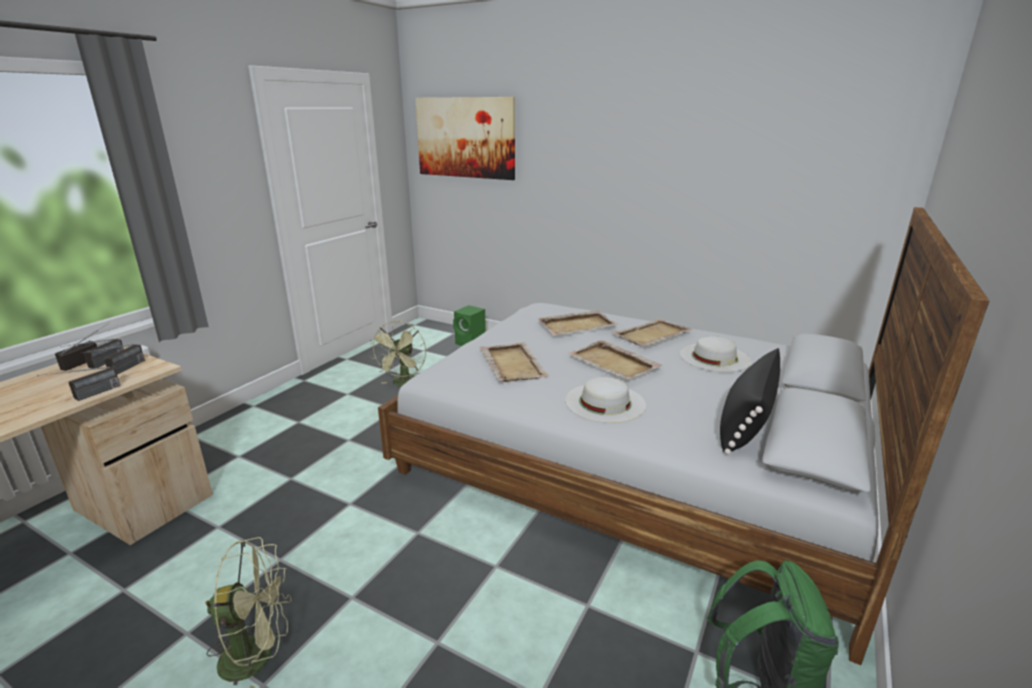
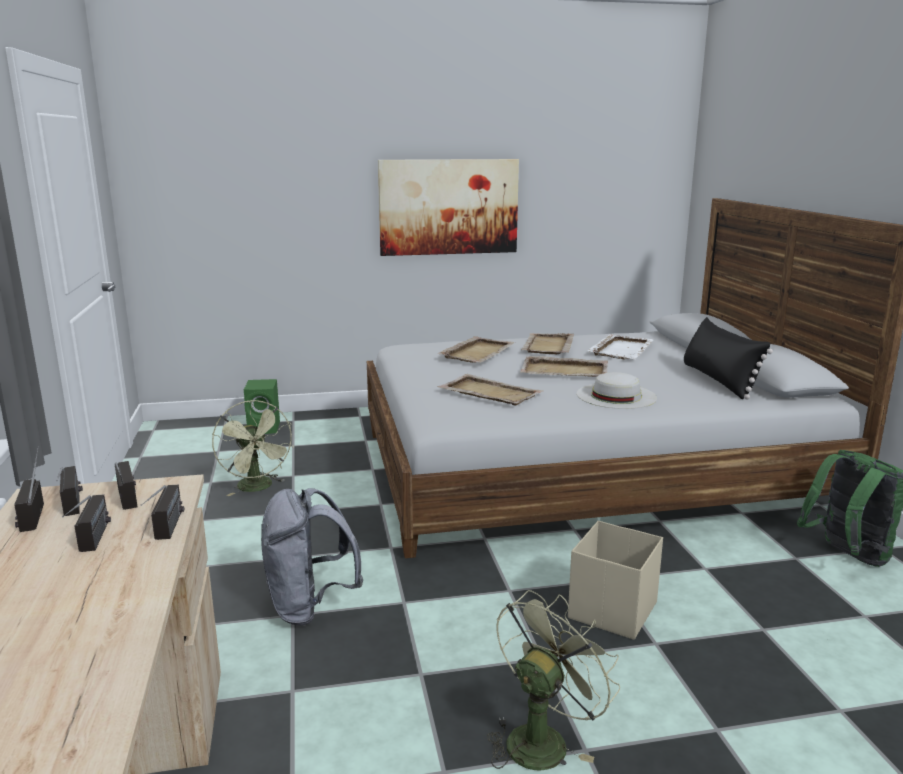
camera: 40 degrees left, 5 degrees down
(57, 389) = (92, 544): none -> radio
(305, 478) = (309, 607): none -> grey backpack
(452, 593) = (611, 611): none -> beige storage box
(465, 138) = (216, 159): picture -> picture (448, 207)
(714, 357) = (621, 349): white hat -> white tray

